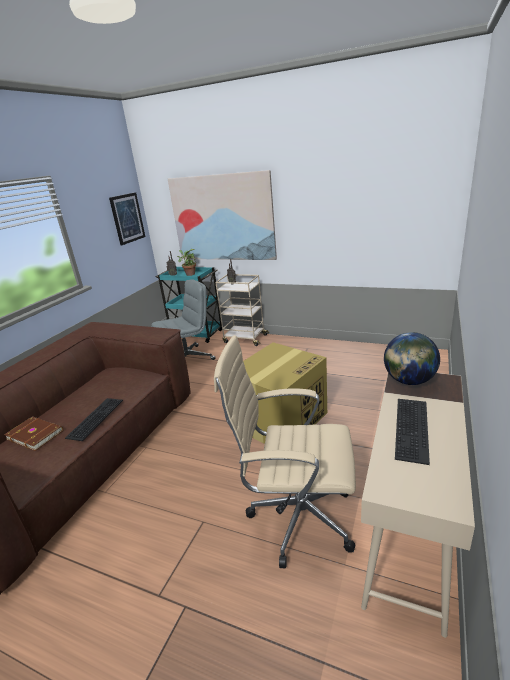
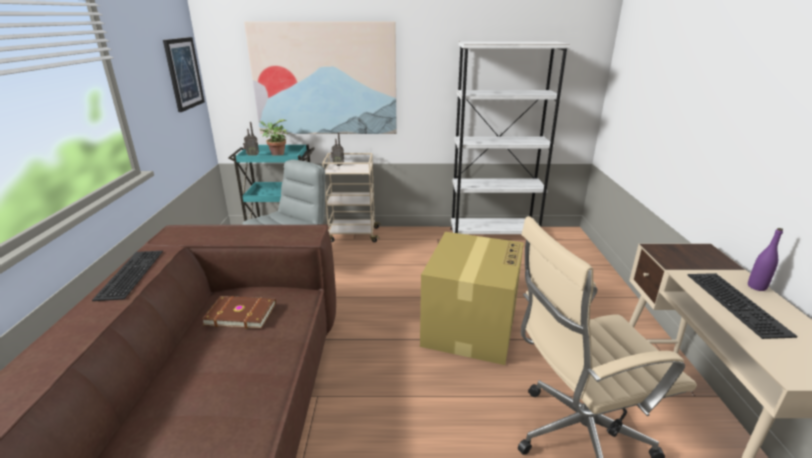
camera: 25 degrees left, 0 degrees up
(35, 434) = (177, 413): brown book -> brown book (241, 313)
(95, 417) = (265, 366): keyboard -> keyboard (129, 273)
(356, 350) = (493, 236): none -> white bookcase
(409, 381) = (674, 255): globe -> none
(452, 419) = (756, 287): none -> purple bottle

